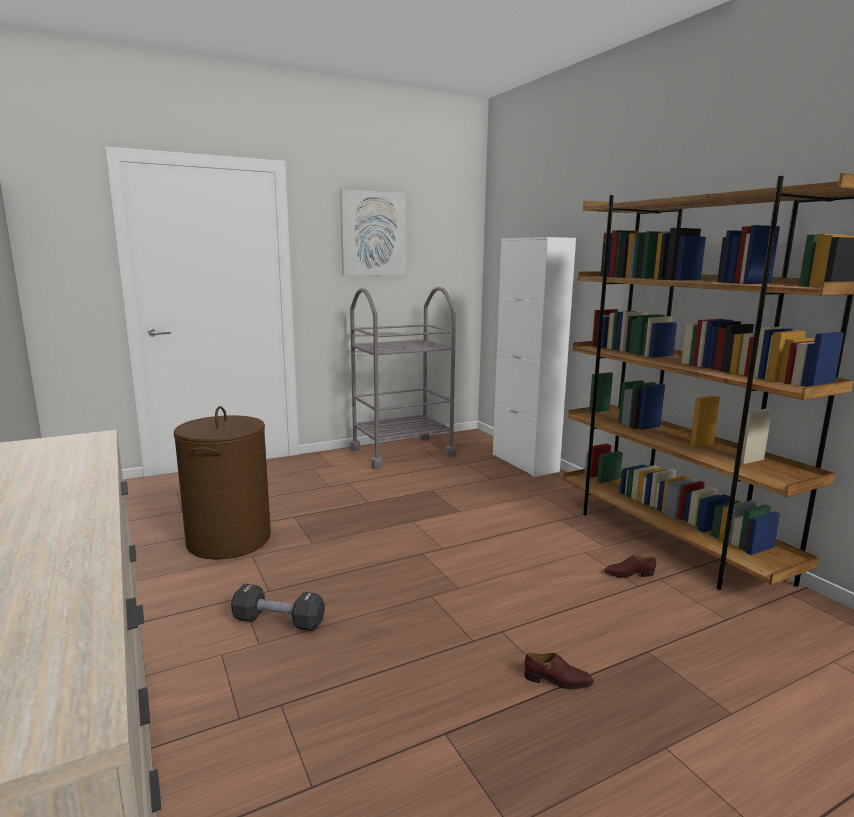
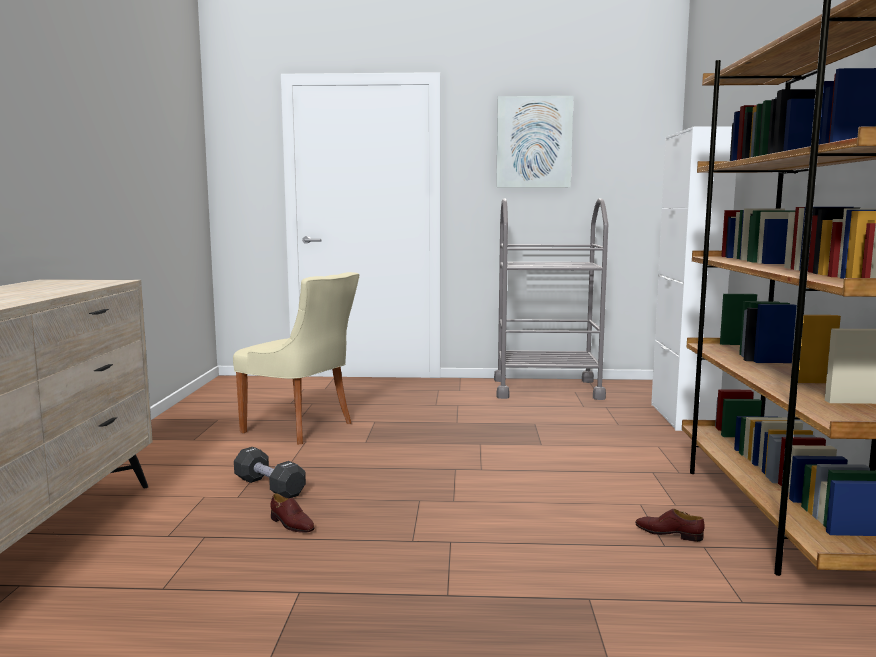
camera: 30 degrees right, 5 degrees down
(229, 540) = (301, 428): brown laundry basket -> beige chair
(558, 681) = (452, 590): brown shoe -> brown shoe (291, 524)

